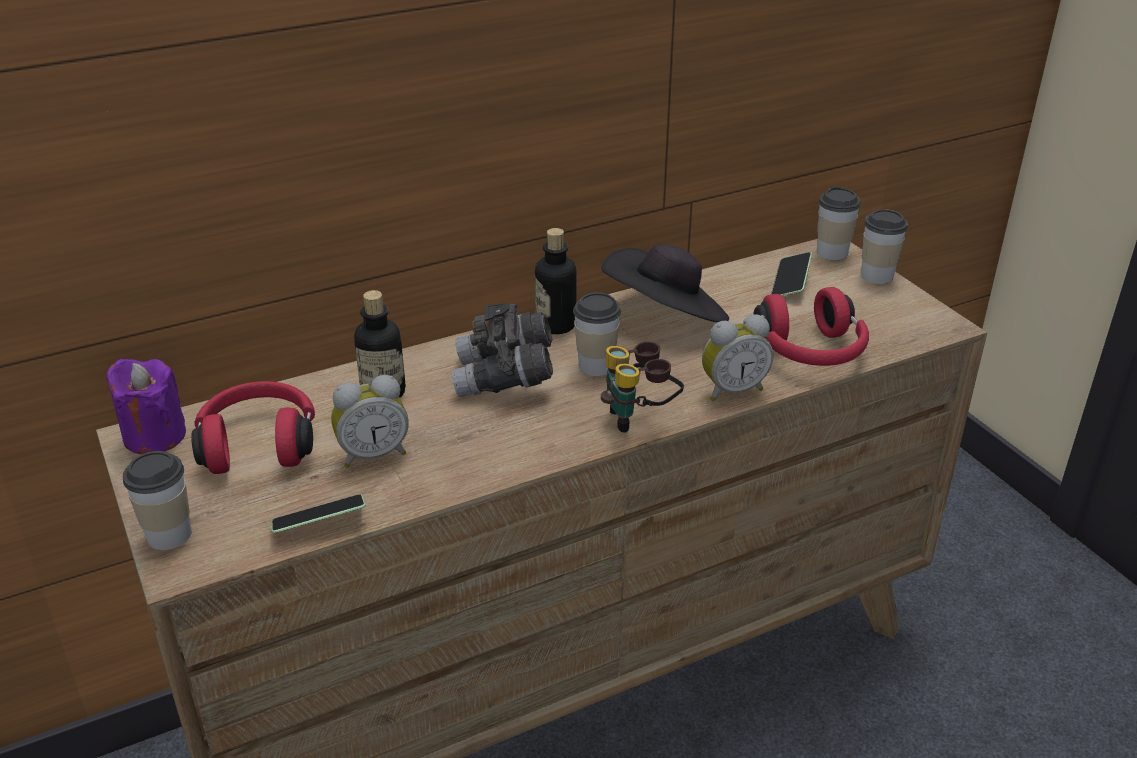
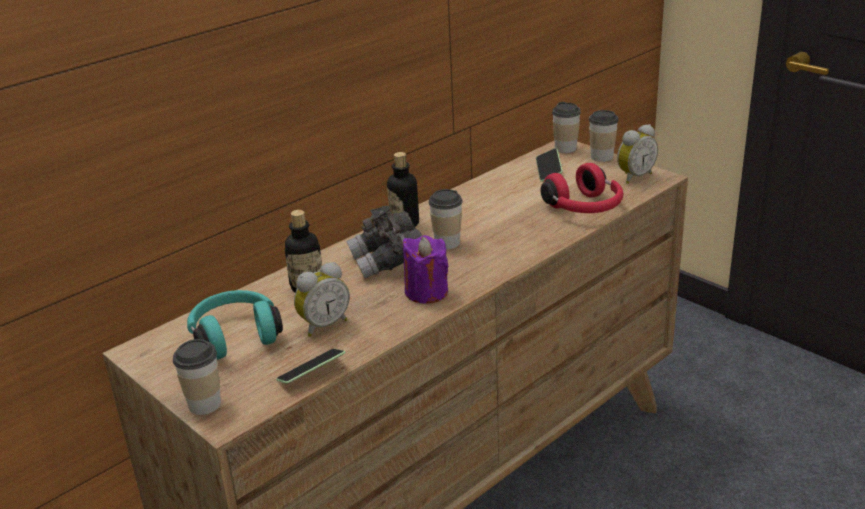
camera: 15 degrees left, 5 degrees down
(155, 436) = (152, 347): purple candle -> purple candle (426, 292)
(259, 444) = (235, 336): red headphones -> turquoise headphones
(640, 418) = (495, 267): binoculars -> none
(666, 316) = (477, 205): black hat -> none
(732, 390) = (546, 239): alarm clock -> alarm clock (634, 177)

